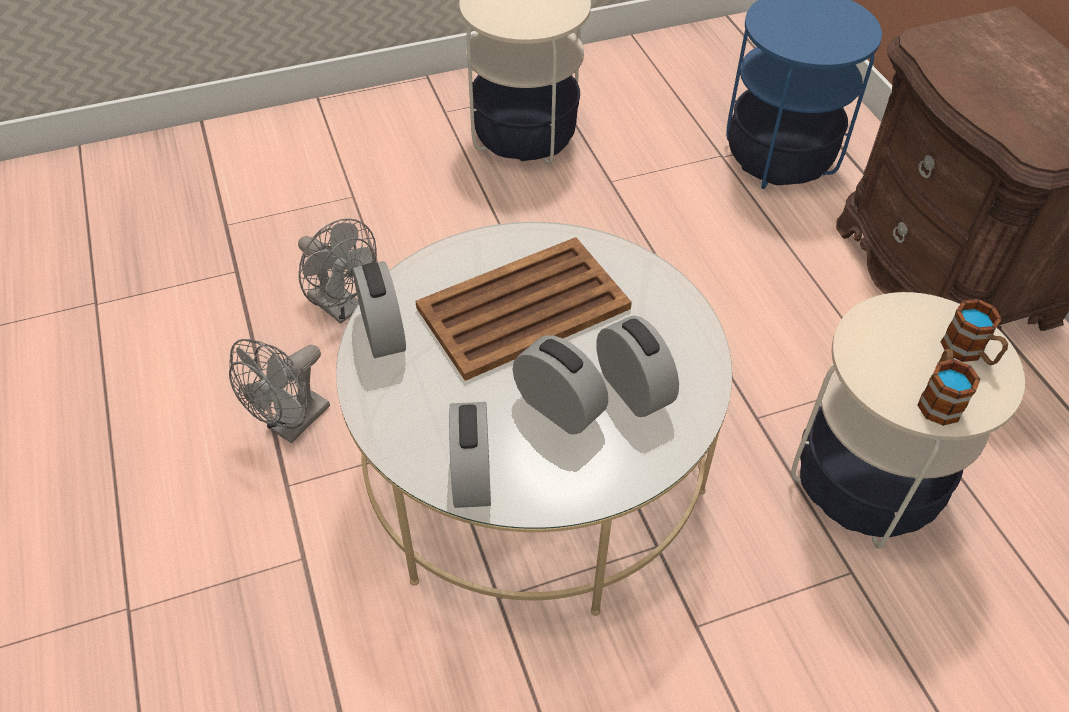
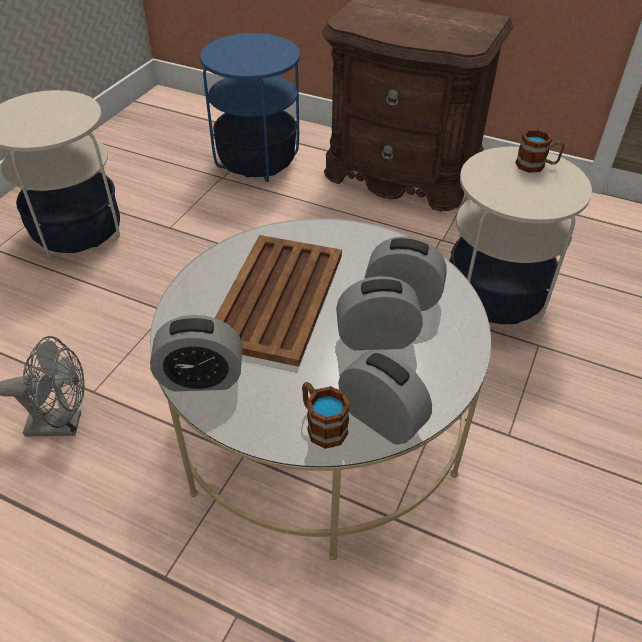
camera: 45 degrees left, 5 degrees down
(292, 425) = (118, 532): grey fan -> none
(383, 333) = (201, 378): alarm clock -> alarm clock turned 150 degrees clockwise
(938, 399) = (555, 195): mug -> mug (322, 425)

